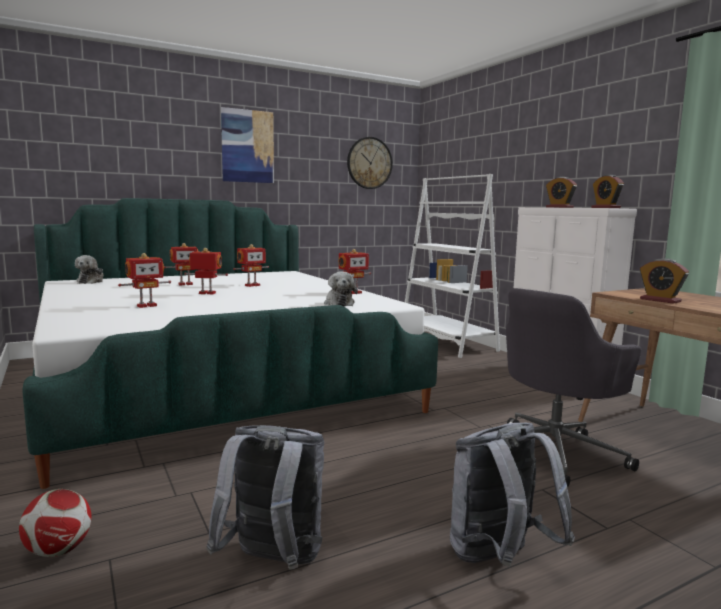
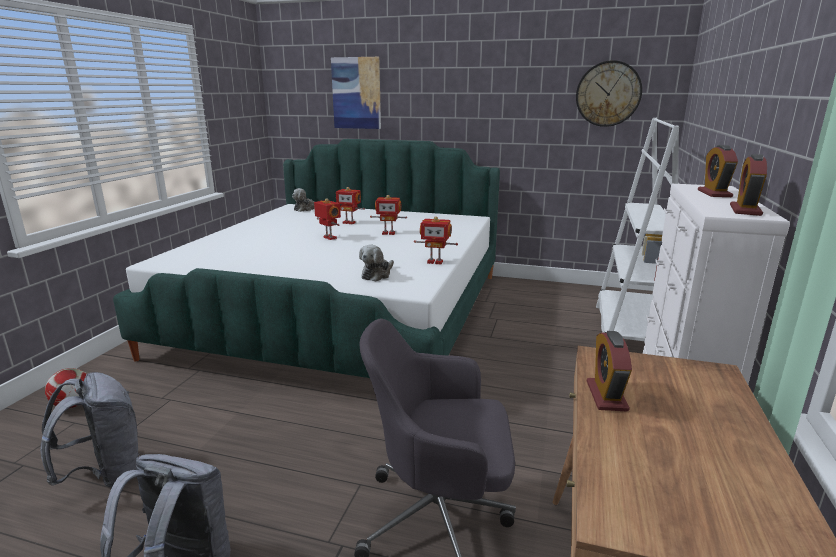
camera: 45 degrees right, 10 degrees up
(146, 306) = (257, 245): toy robot -> none
(247, 146) = (458, 84): picture -> picture (356, 93)

